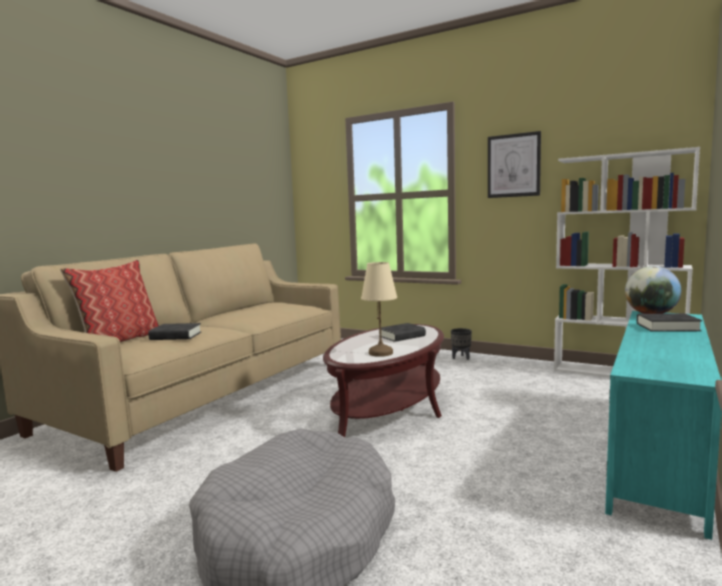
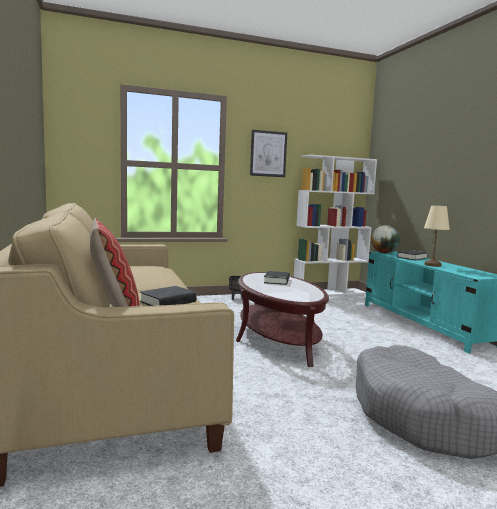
camera: 50 degrees left, 0 degrees up
(381, 353) = (306, 292): beige table lamp -> beige table lamp (433, 265)

